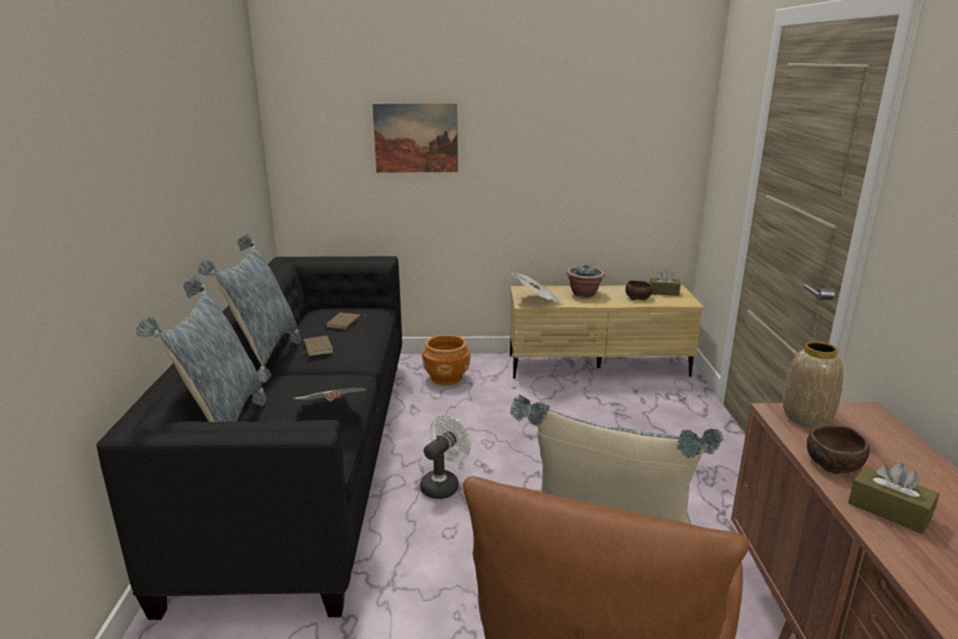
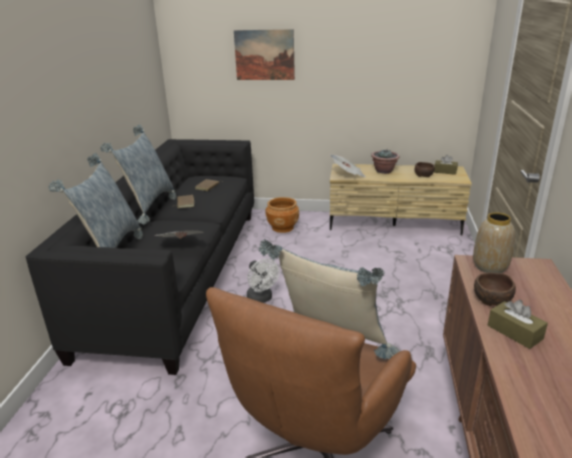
camera: 10 degrees right, 5 degrees up
(443, 484) = (261, 299): white fan -> white fan turned 105 degrees clockwise

